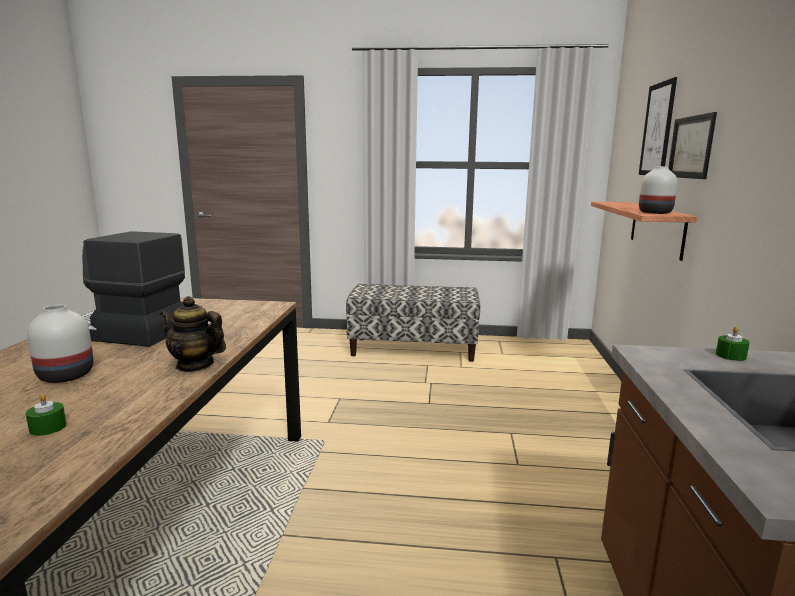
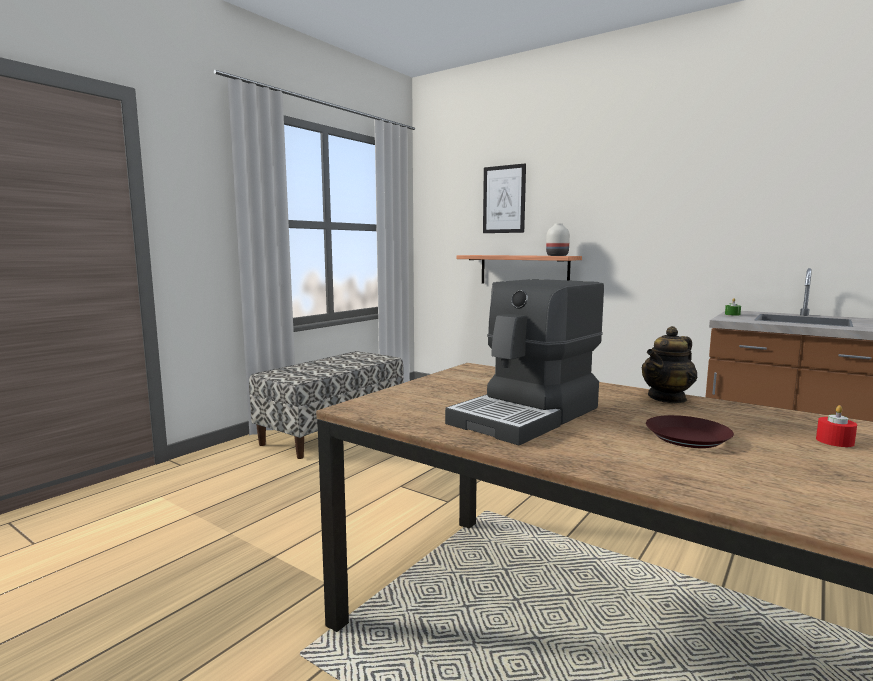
camera: 60 degrees left, 5 degrees down
(48, 427) = (834, 441): green candle -> red candle
(64, 375) = (687, 438): white vase -> brown plate
(691, 147) = (560, 211): picture -> none

